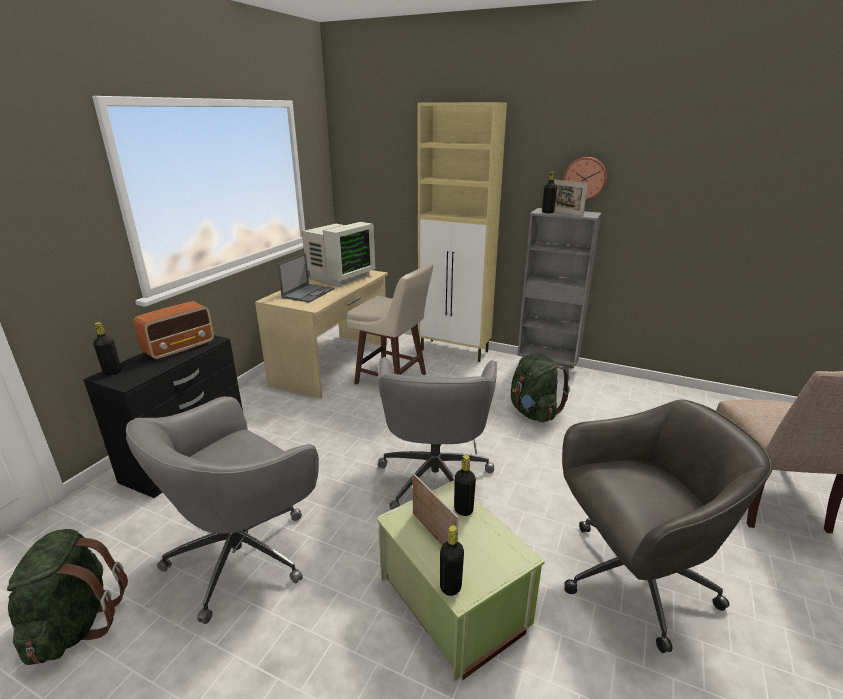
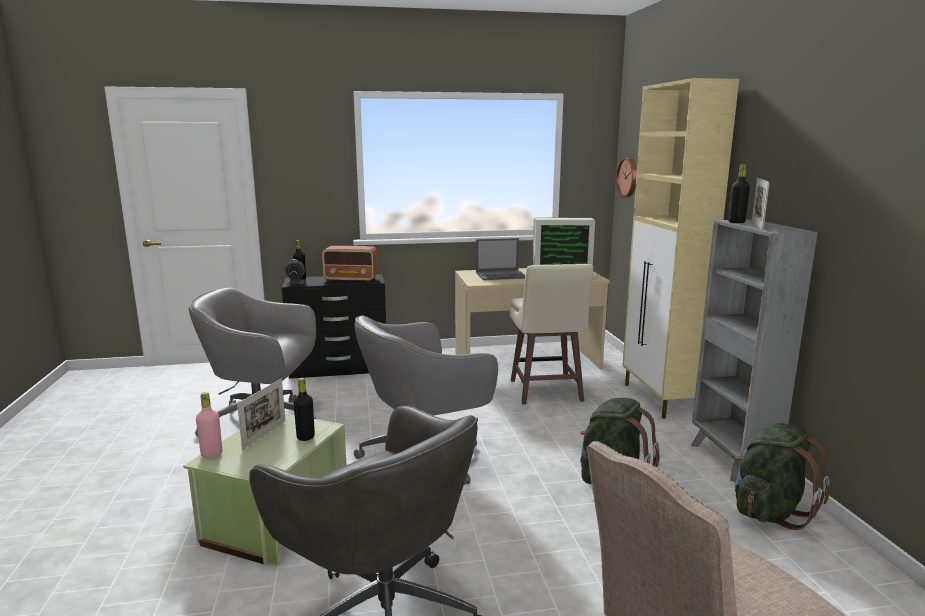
camera: 55 degrees right, 10 degrees down
(75, 623) = (178, 405): green backpack -> green backpack (769, 511)
(122, 378) = (295, 282): none -> alarm clock
(450, 587) = (212, 454): black bottle -> pink bottle
(585, 178) = (808, 179): wall clock -> wall clock (628, 177)

